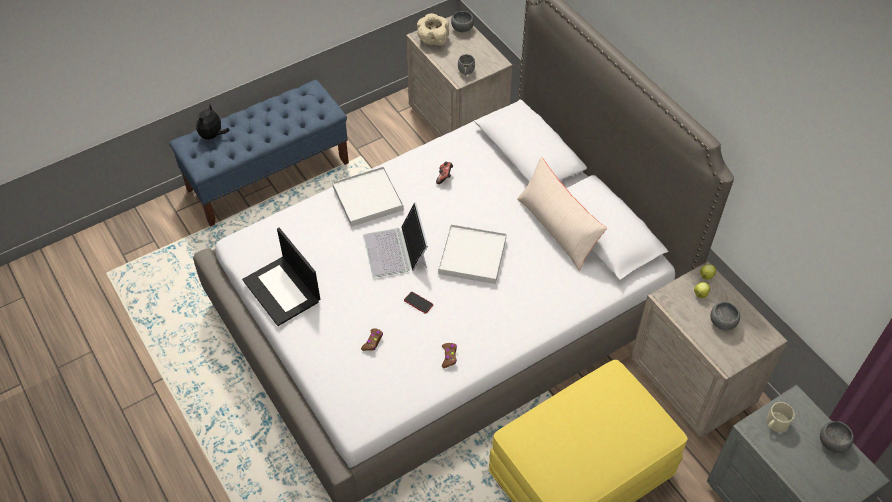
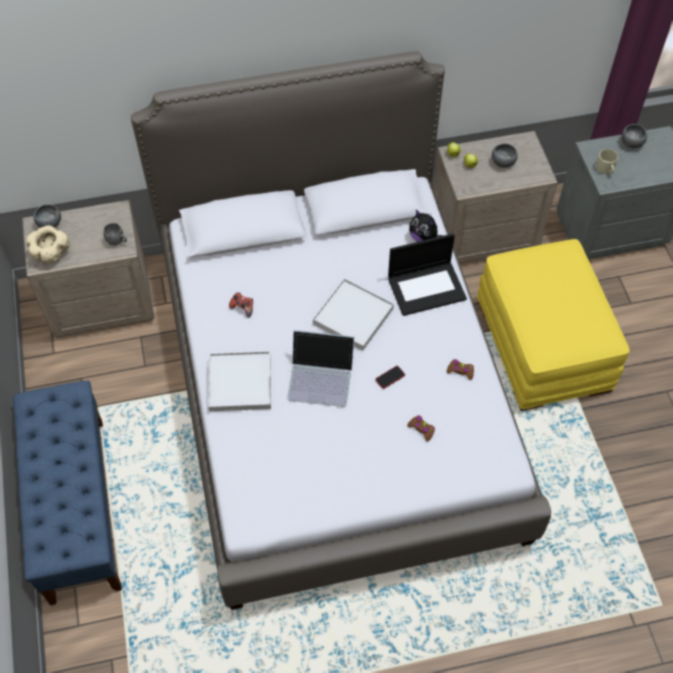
camera: 70 degrees left, 5 degrees up
(213, 136) = (48, 524): plush toy -> plush toy (423, 238)
(283, 291) = (329, 493): laptop -> laptop (427, 287)
(557, 228) = (348, 240): beige pillow -> none

